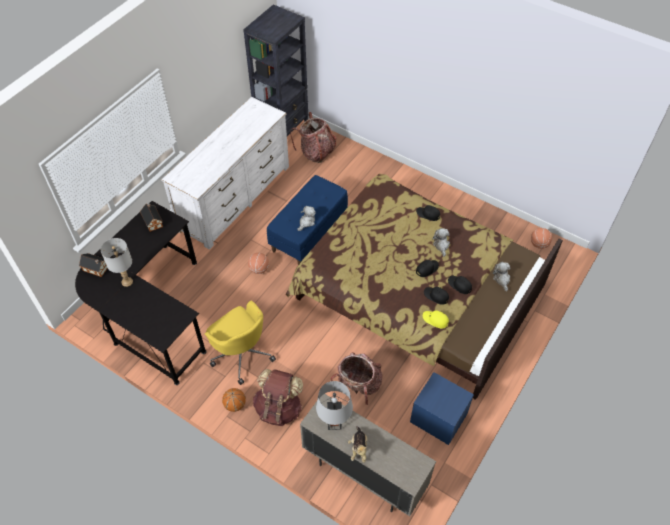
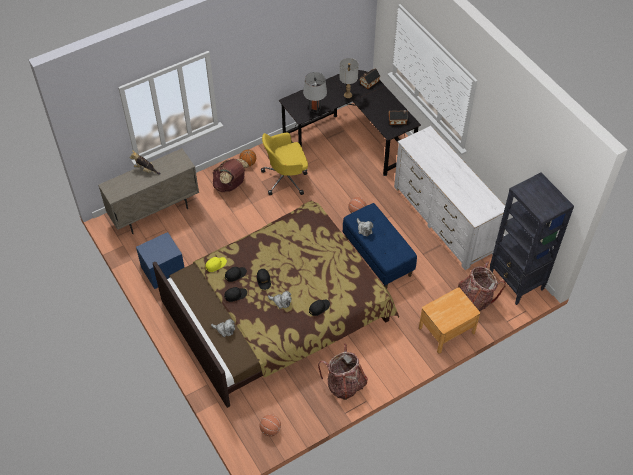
camera: 115 degrees right, 0 degrees up
(334, 423) = (170, 164): grey table lamp -> grey table lamp (315, 109)
(358, 385) = (218, 235): backpack -> backpack (344, 384)
(361, 161) = (446, 330): none -> brown nightstand

